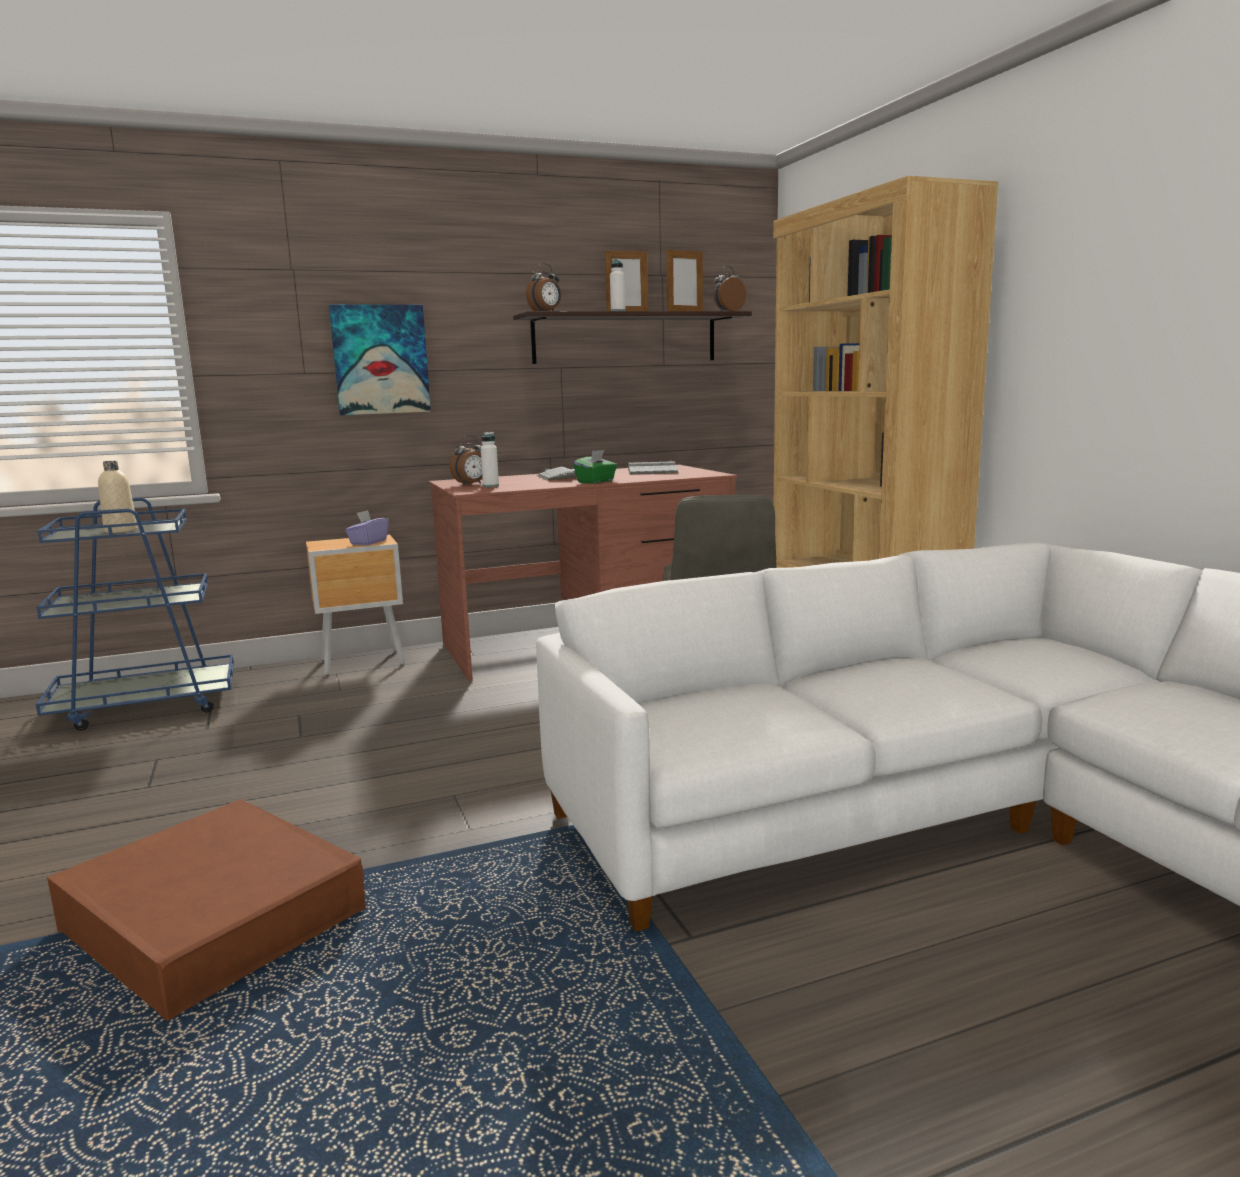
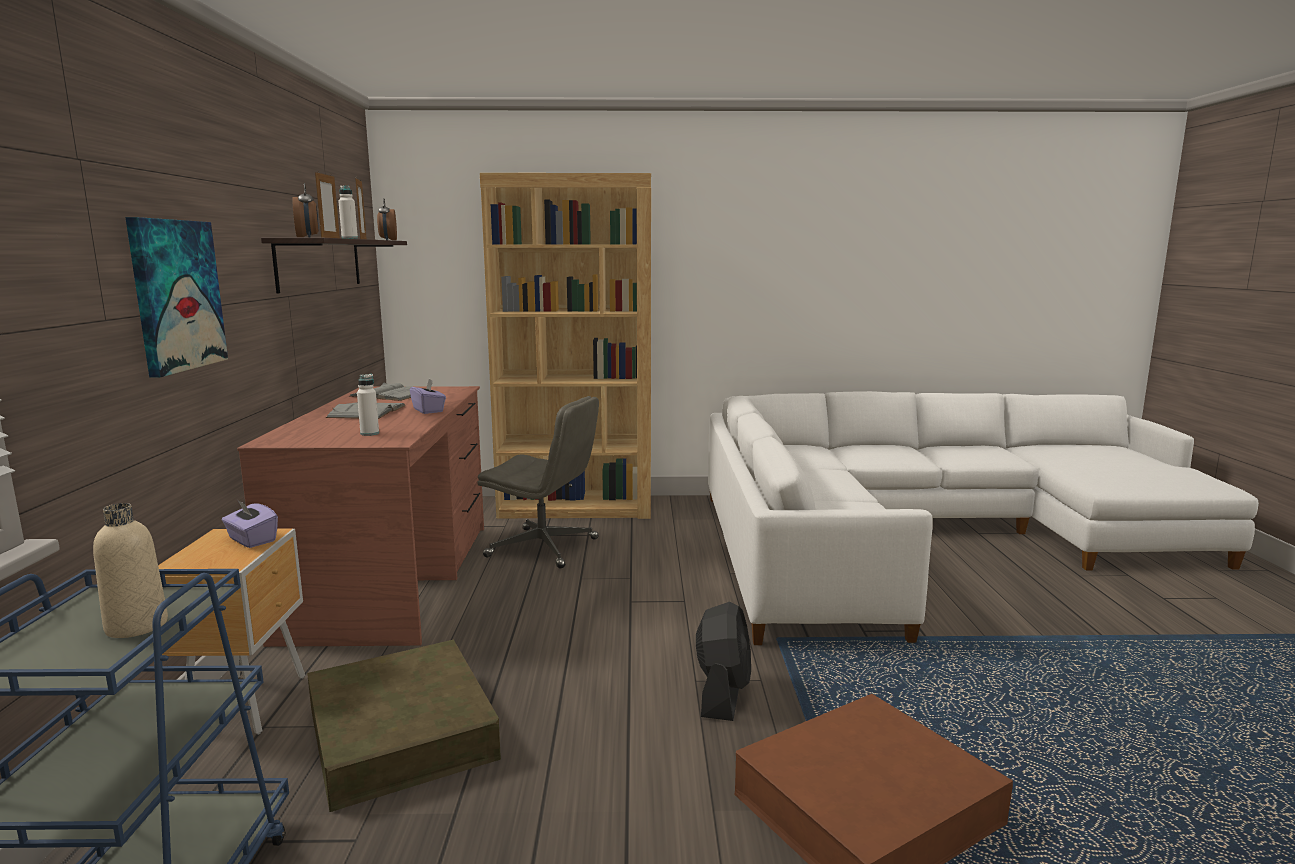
camera: 70 degrees left, 0 degrees up
(332, 708) = (401, 733): none -> brown storage box
(431, 812) = (723, 693): none -> black fan
(471, 484) = (332, 437): alarm clock -> none
(596, 481) = (429, 410): green tissue box -> purple tissue box

